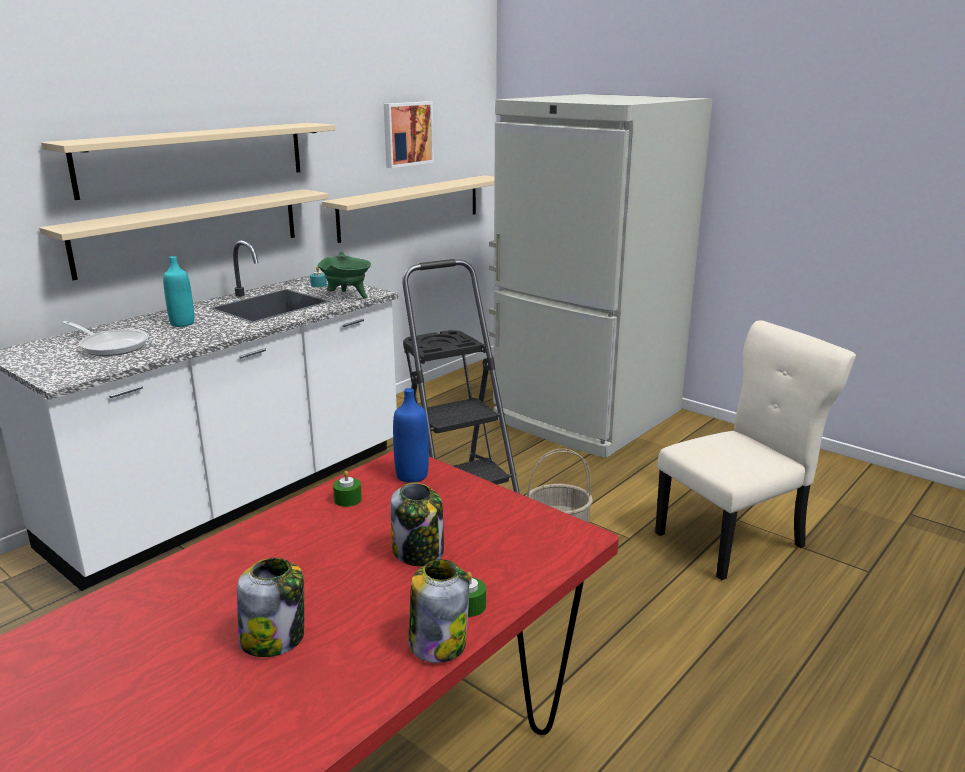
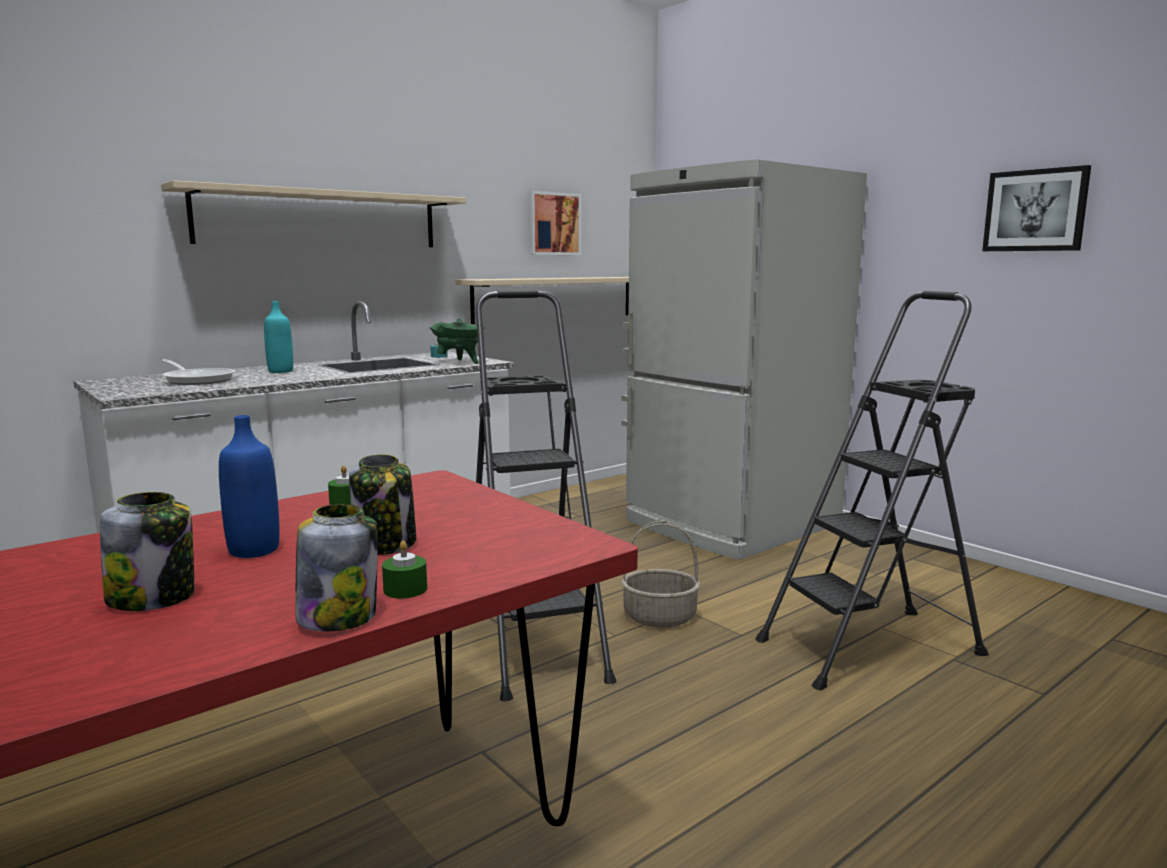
camera: 10 degrees right, 10 degrees down
(191, 231) = (311, 291): beige shelf -> none
(412, 475) = (432, 489): blue bottle -> blue bottle (254, 550)
(734, 539) = (872, 646): beige chair -> step ladder
(862, 150) = (1035, 210): none -> picture

